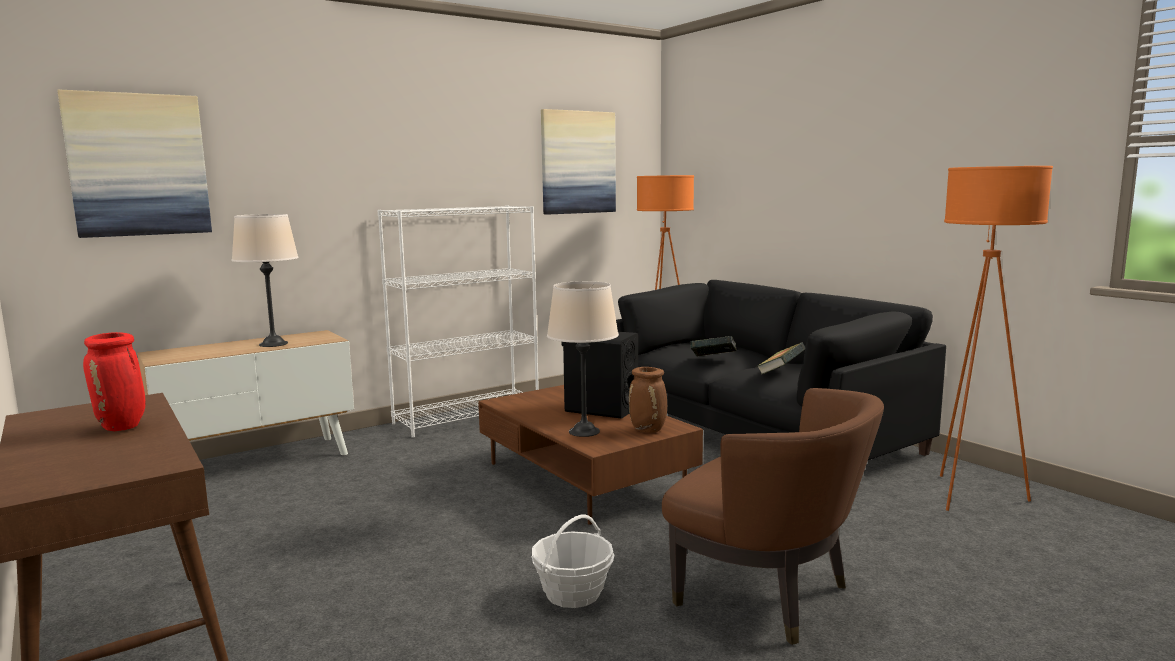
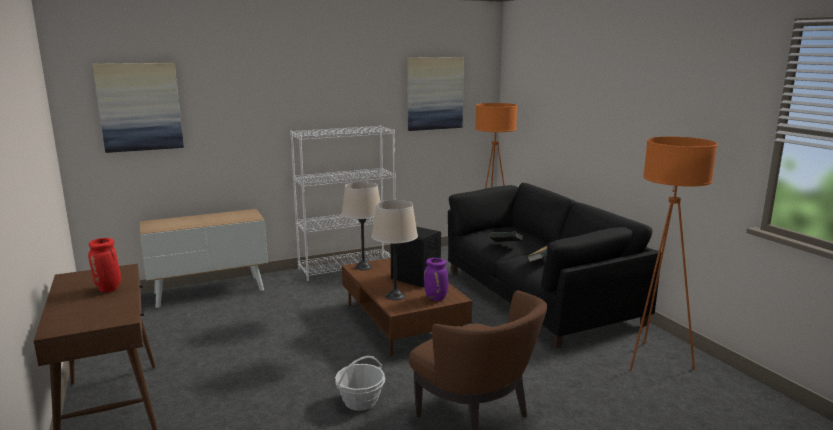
camera: 10 degrees right, 5 degrees up
(273, 344) = (219, 219): beige table lamp -> beige table lamp (363, 267)
(649, 430) = (436, 298): brown vase -> purple vase

